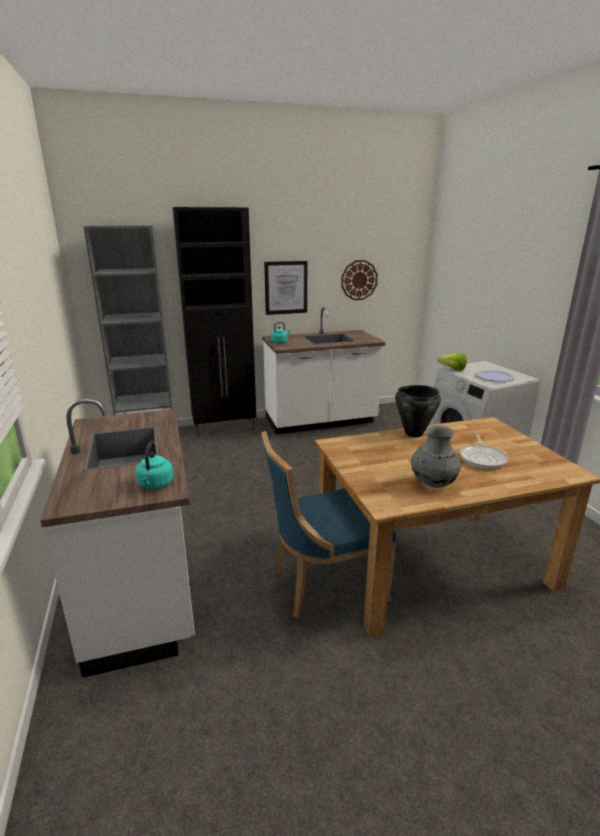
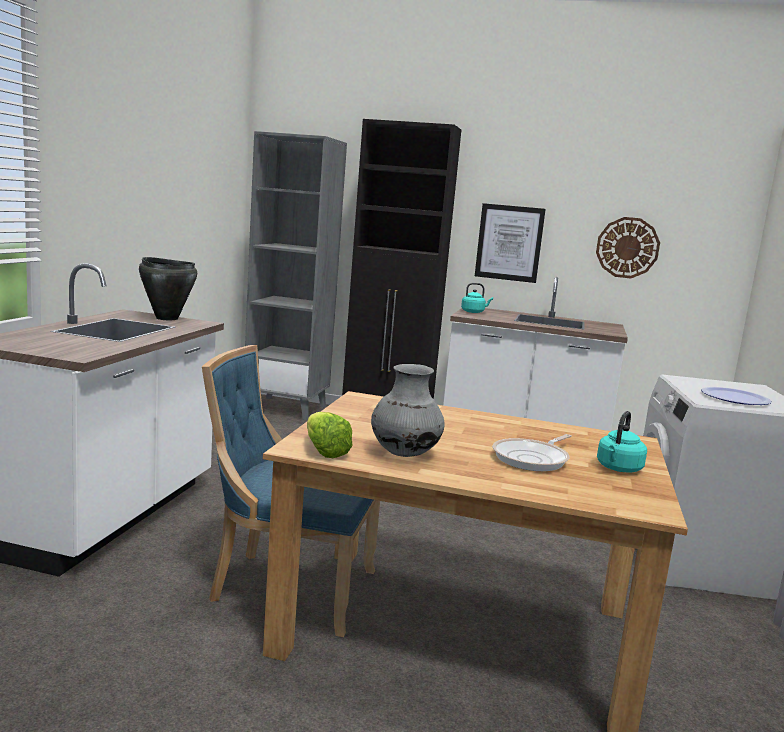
camera: 30 degrees right, 10 degrees down
(155, 484) = (79, 350): turquoise kettle -> turquoise kettle (618, 469)
(413, 433) = (487, 418): black cooking pot -> black cooking pot (166, 318)
(450, 369) = (678, 378): lettuce -> lettuce (323, 449)

